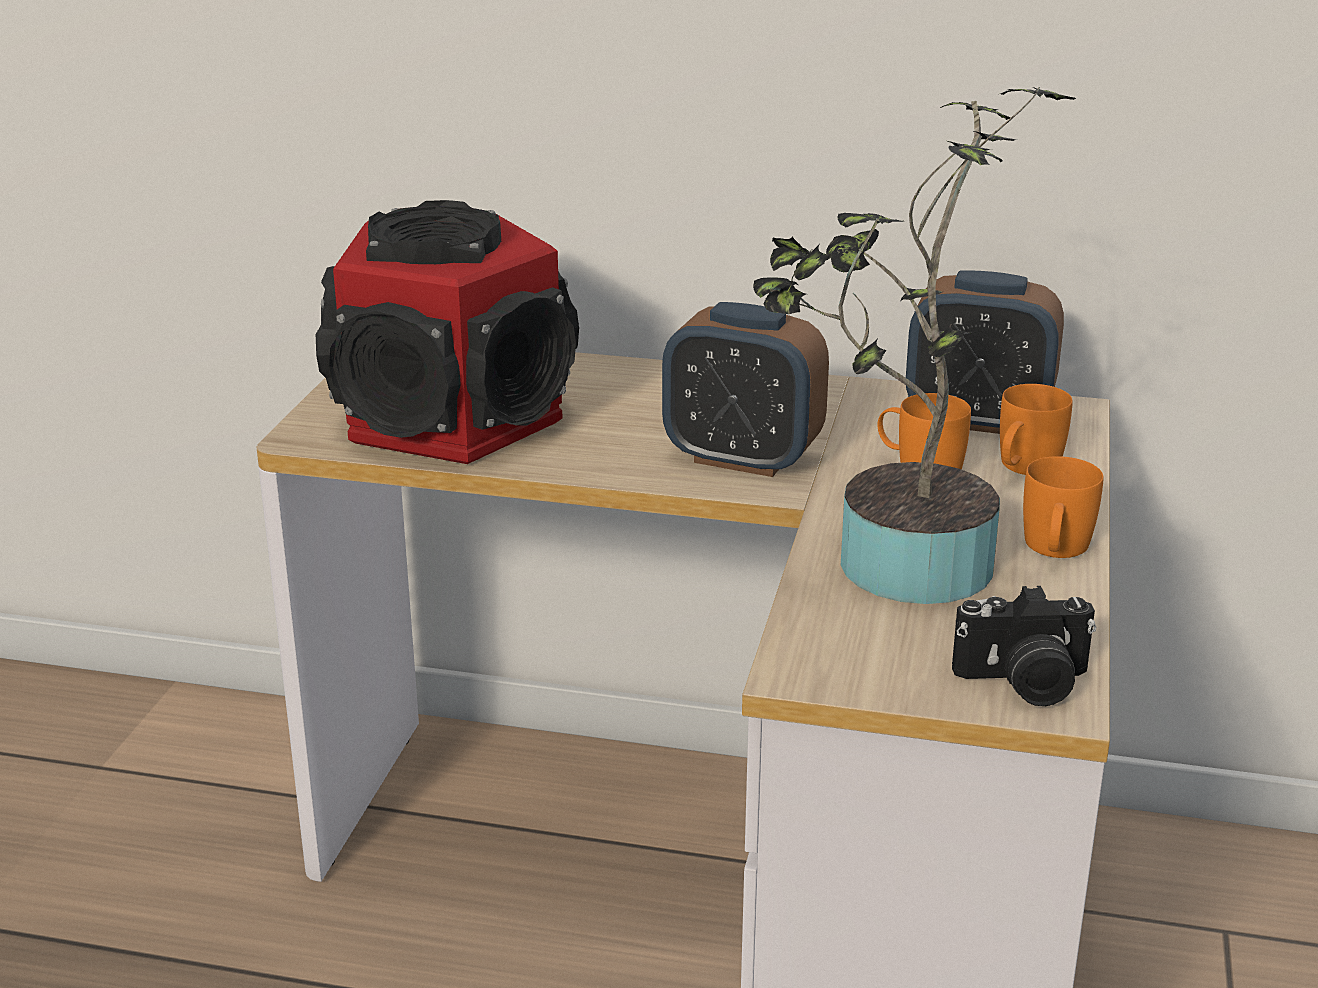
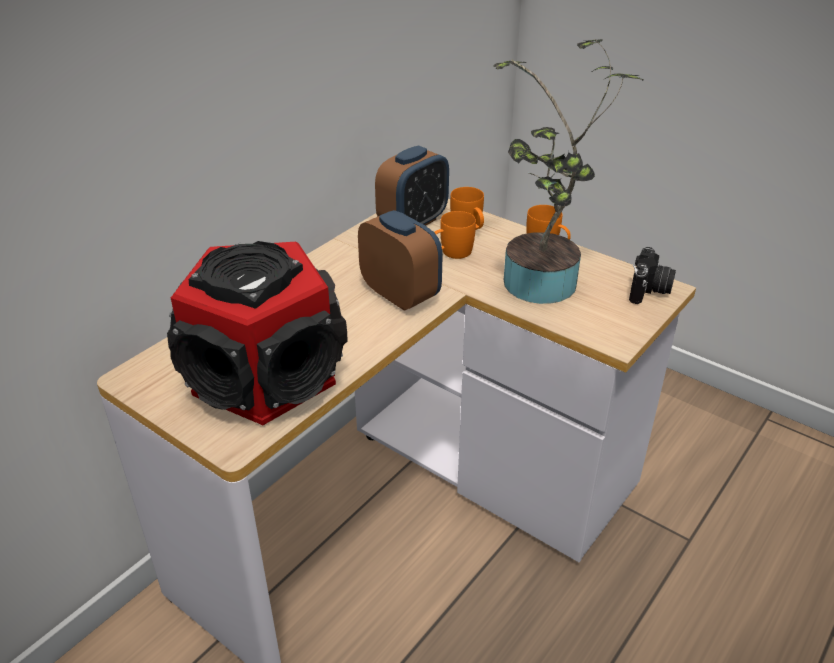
camera: 65 degrees left, 10 degrees up
(742, 458) = (400, 295): alarm clock -> alarm clock turned 90 degrees counterclockwise

